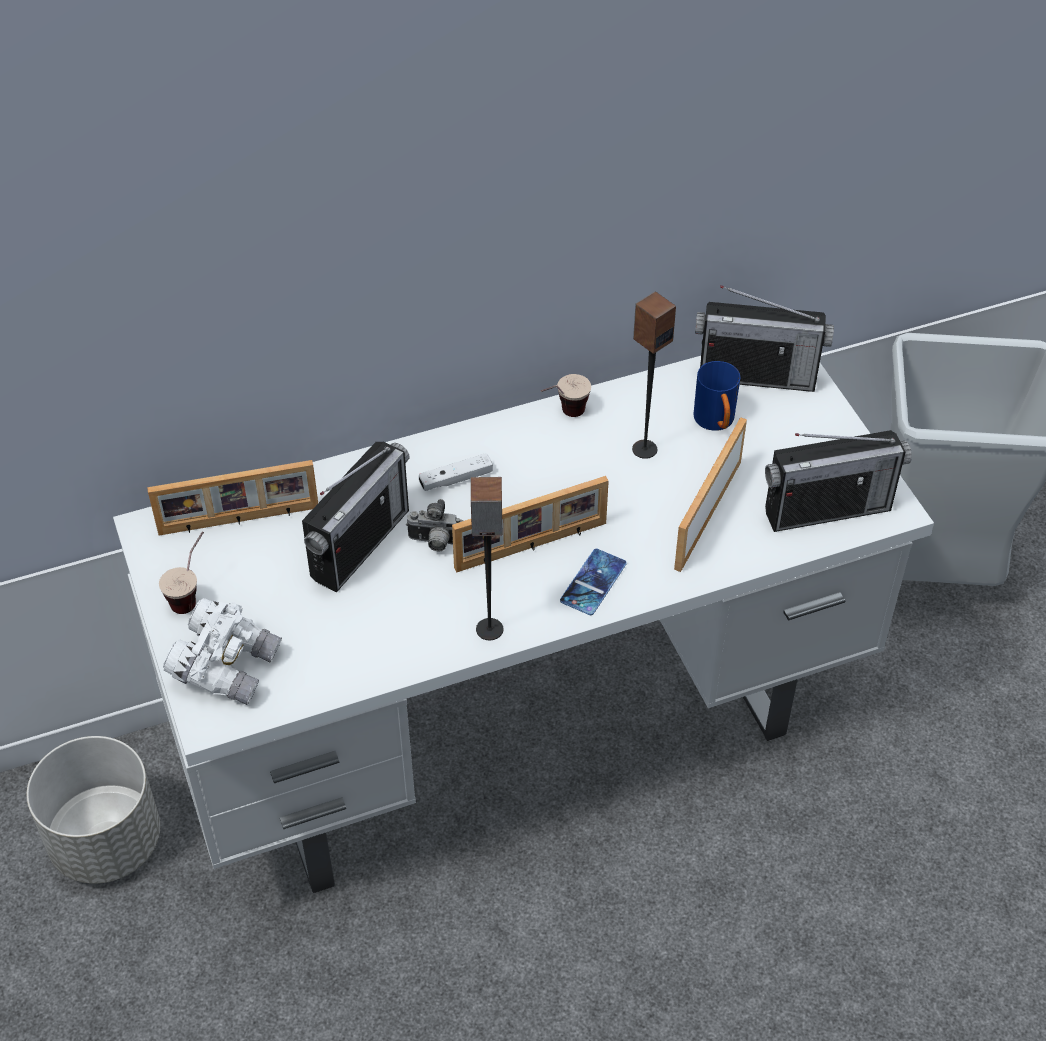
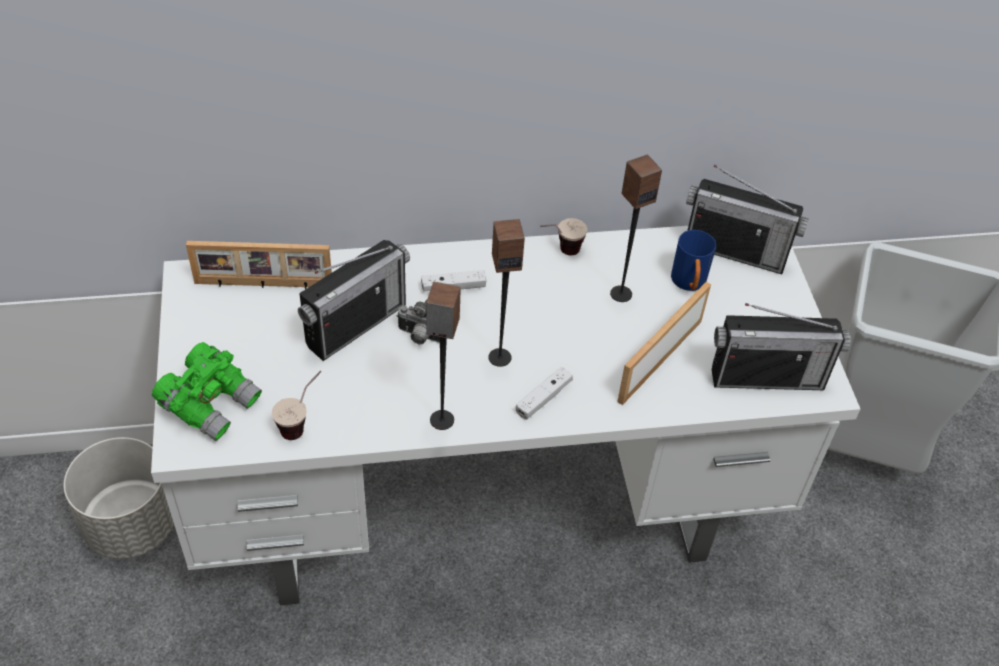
camera: 10 degrees right, 0 degrees up
(192, 594) = (204, 337): cup -> cup (302, 423)
(226, 666) = (211, 403): white binoculars -> green binoculars
(531, 547) = (499, 357): picture frame -> speaker
(593, 582) = (543, 398): phone -> white game controller

